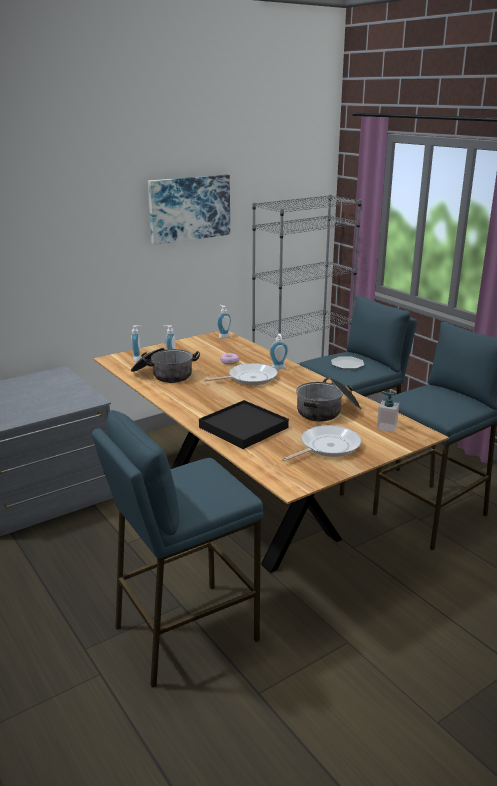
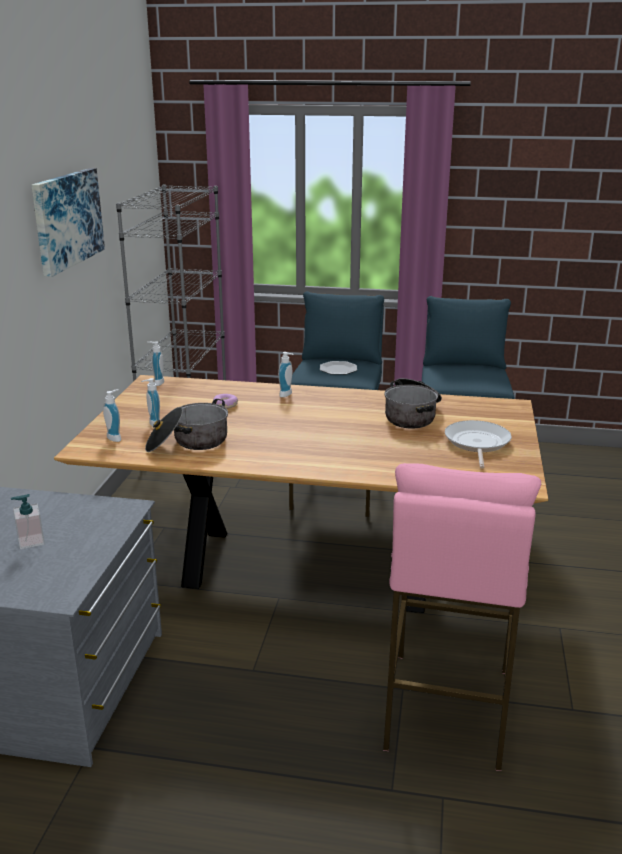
camera: 45 degrees left, 0 degrees up
(184, 632) = (446, 708): blue stool -> pink stool
(244, 427) = (381, 458): black tray -> none
(249, 378) = (281, 413): frying pan -> none
(386, 427) = (480, 410): soap dispenser -> soap dispenser (30, 541)

